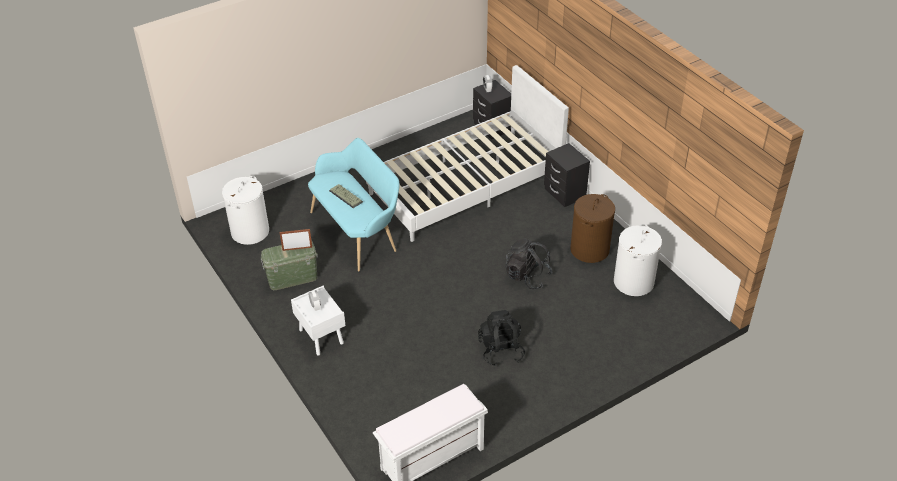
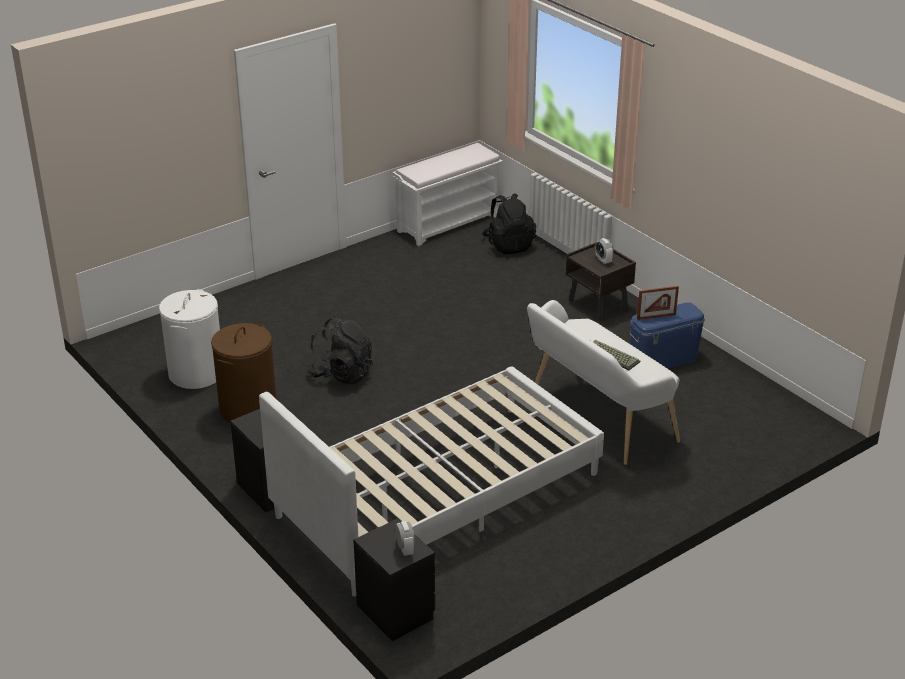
camera: 175 degrees right, 10 degrees down
(250, 231) = (757, 412): white laundry basket -> none
(292, 278) = (663, 359): green storage box -> blue storage box
(320, 336) = (598, 305): white nightstand -> brown nightstand
(357, 231) = (596, 419): turquoise bench -> white bench
(501, 350) = (379, 302): black backpack -> black backpack (509, 245)

